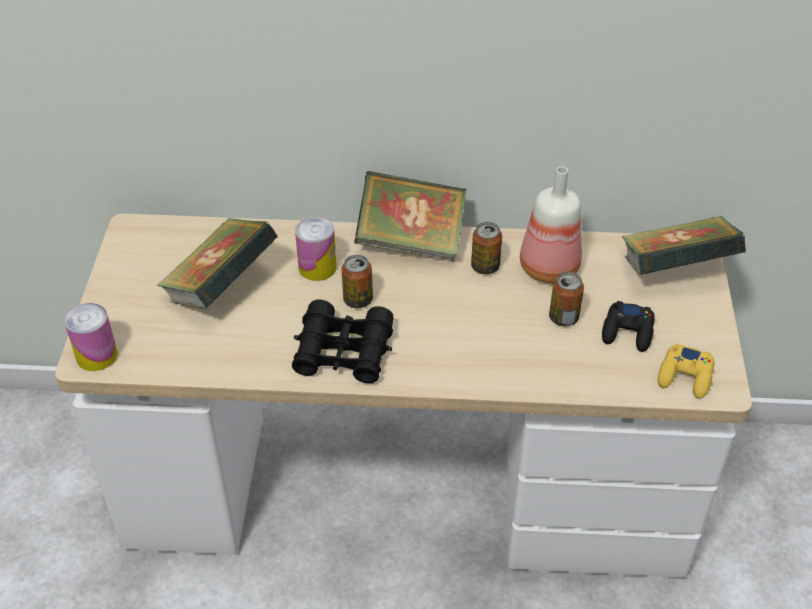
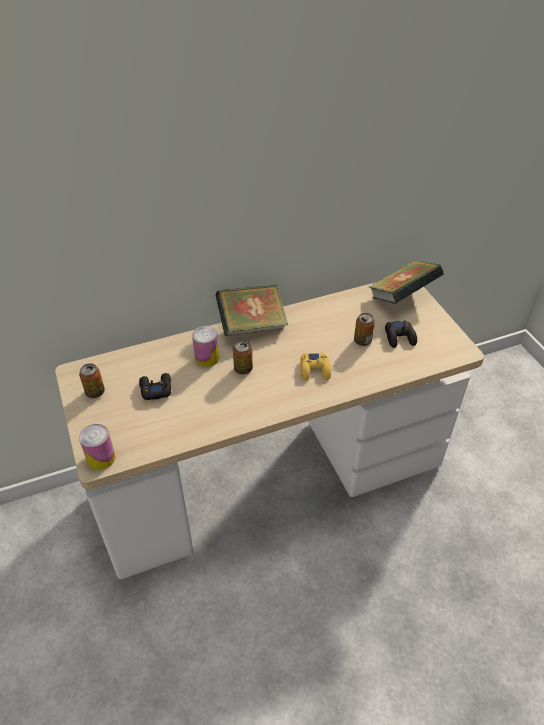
camera: 25 degrees left, 0 degrees up
(221, 287) = (155, 389): book -> black game controller
(343, 352) = (254, 401): black binoculars -> none
(485, 267) = (302, 327): can -> can (95, 392)
(548, 269) = (337, 317): bottle -> none
(685, 376) = (443, 351): yellow game controller -> yellow game controller (315, 370)

